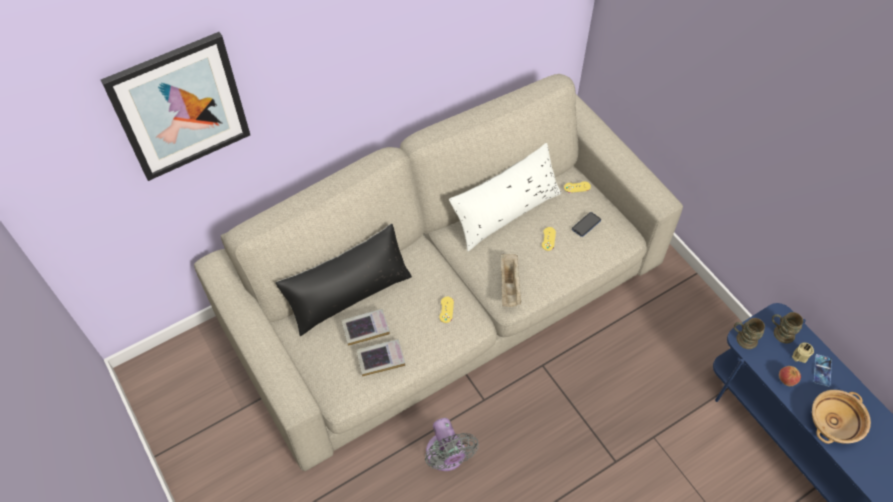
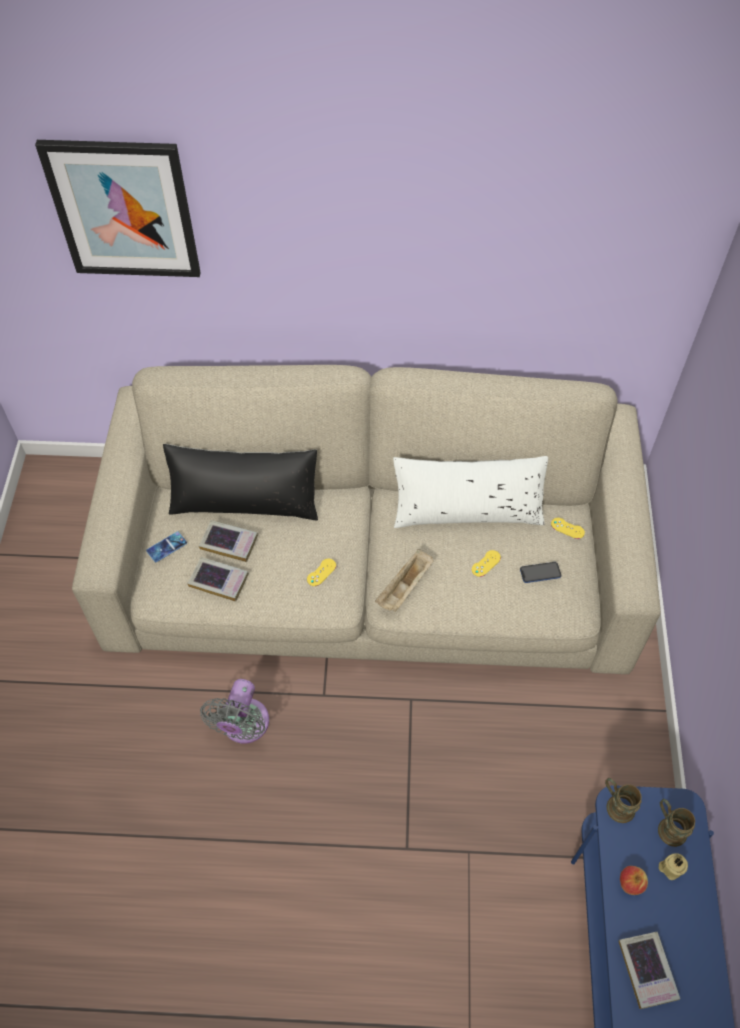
camera: 35 degrees right, 0 degrees up
(822, 370) = (684, 902): phone -> phone (166, 547)
(834, 423) = (647, 970): beige bowl -> book

